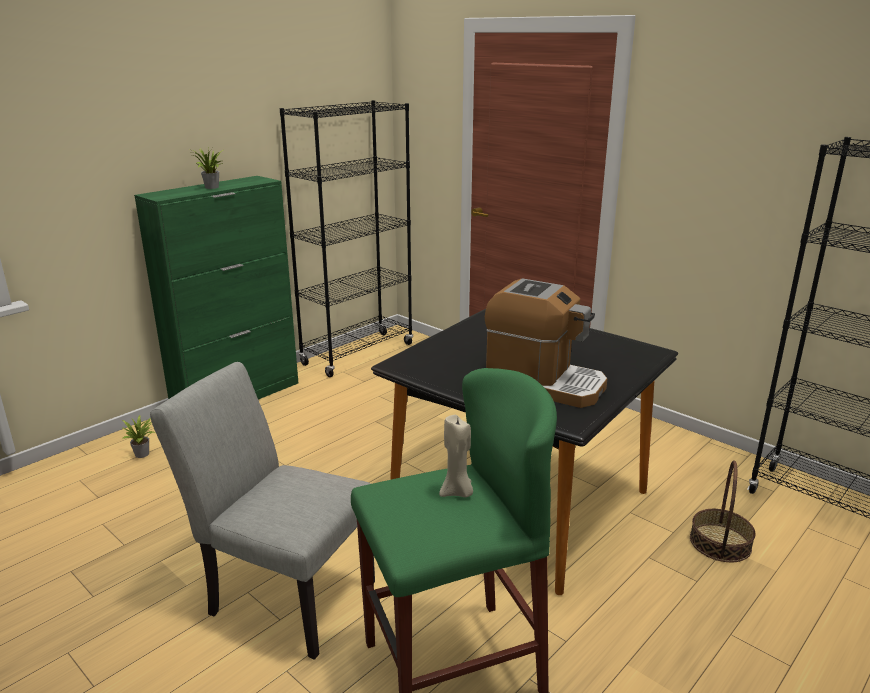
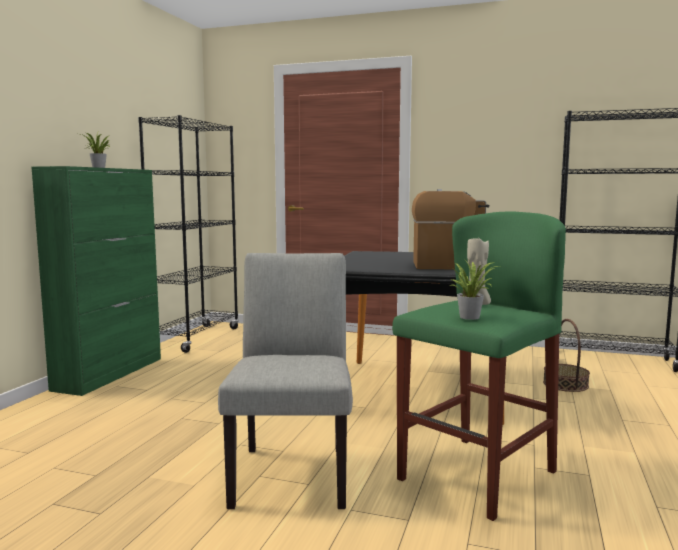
camera: 25 degrees left, 15 degrees down
(144, 453) = (49, 418): potted plant -> potted plant (470, 317)
(282, 594) = (293, 470): grey chair -> grey chair turned 90 degrees clockwise

